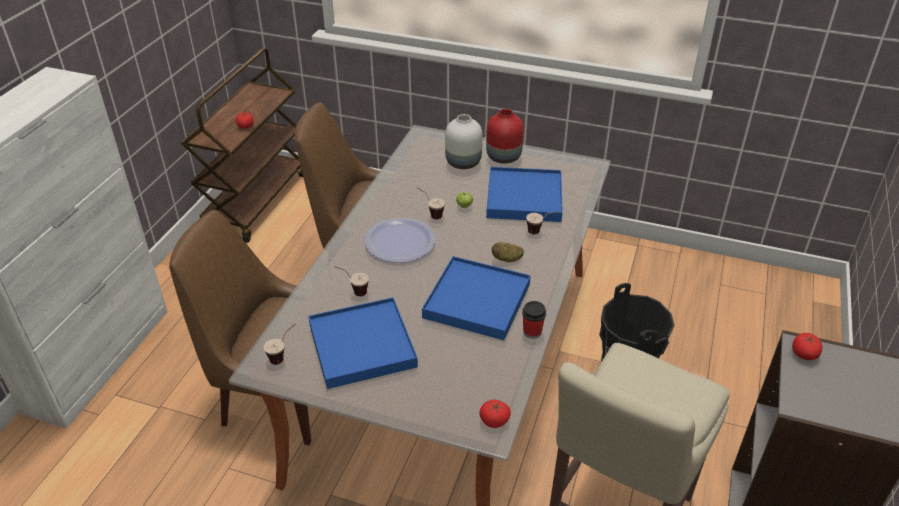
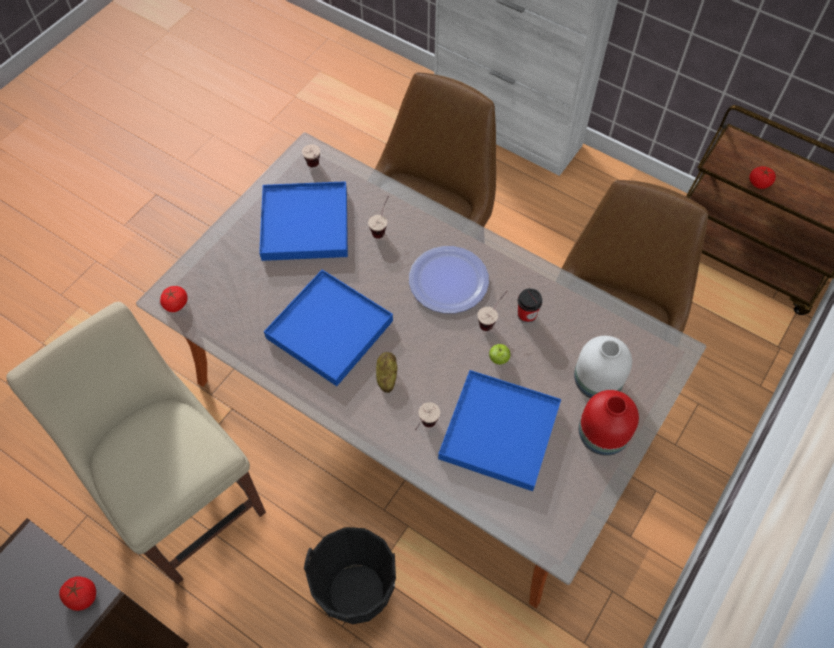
camera: 105 degrees right, 20 degrees up
(532, 332) = (266, 366): cup -> cup (526, 315)

